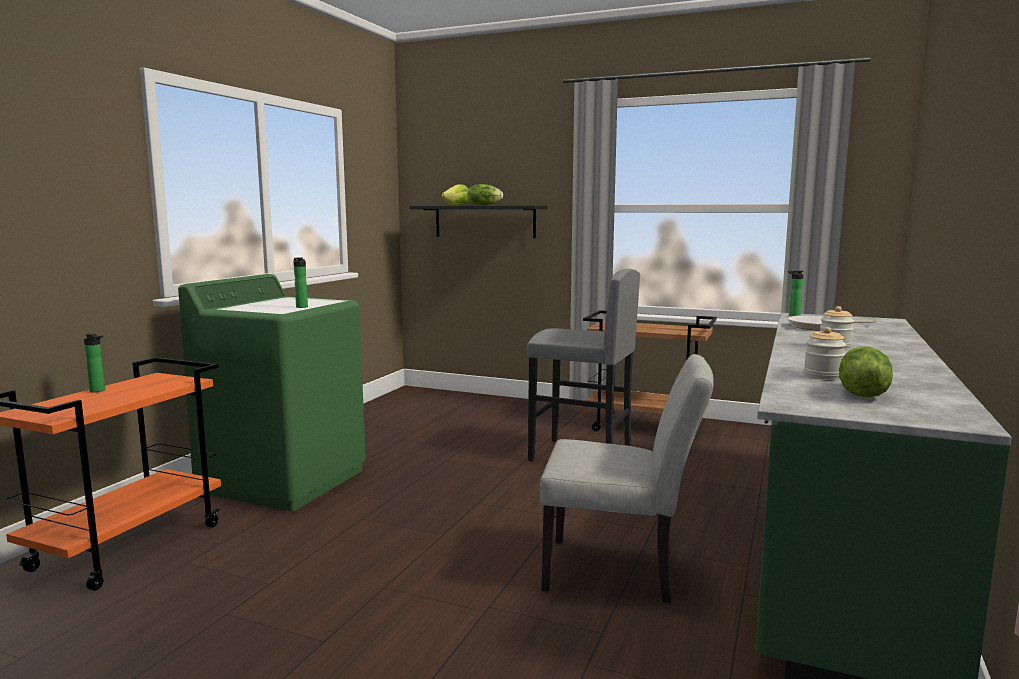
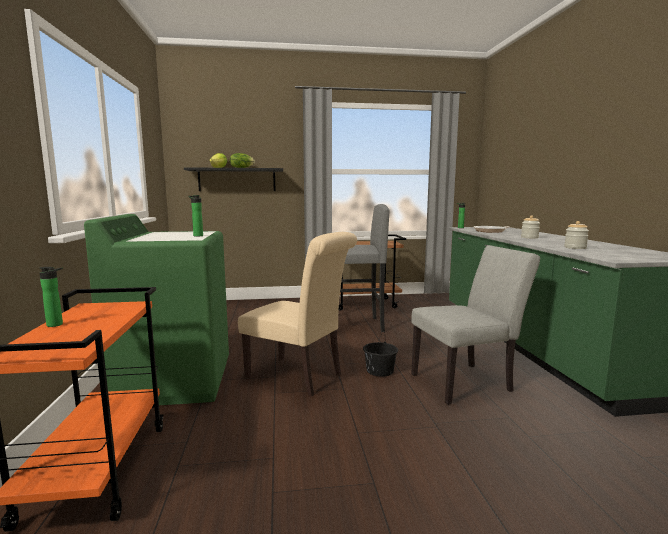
camera: 30 degrees left, 0 degrees up
(413, 507) = (299, 376): none -> beige chair
(521, 525) = (380, 371): none -> black bucket
(861, 394) = (617, 252): lettuce -> none

